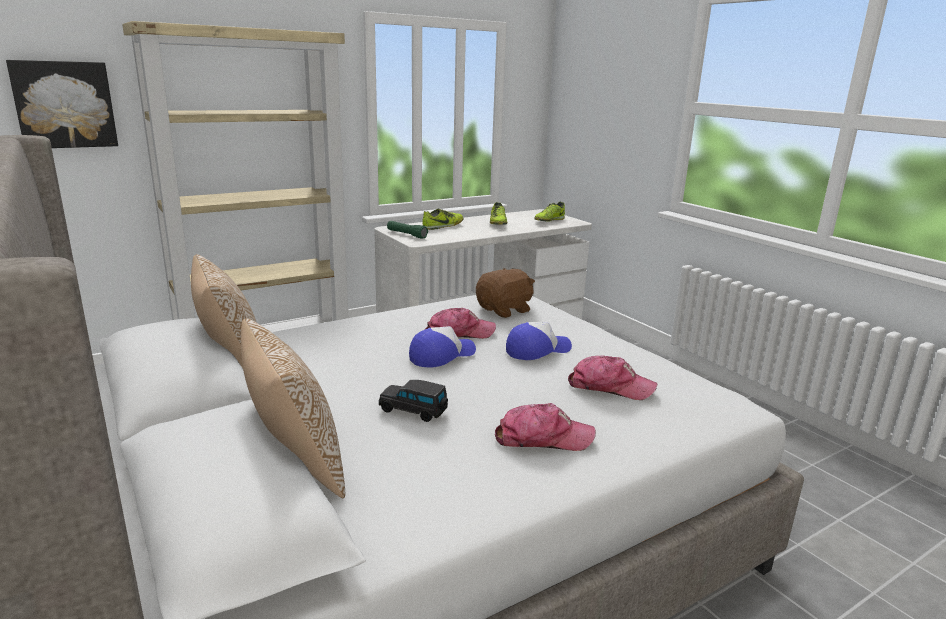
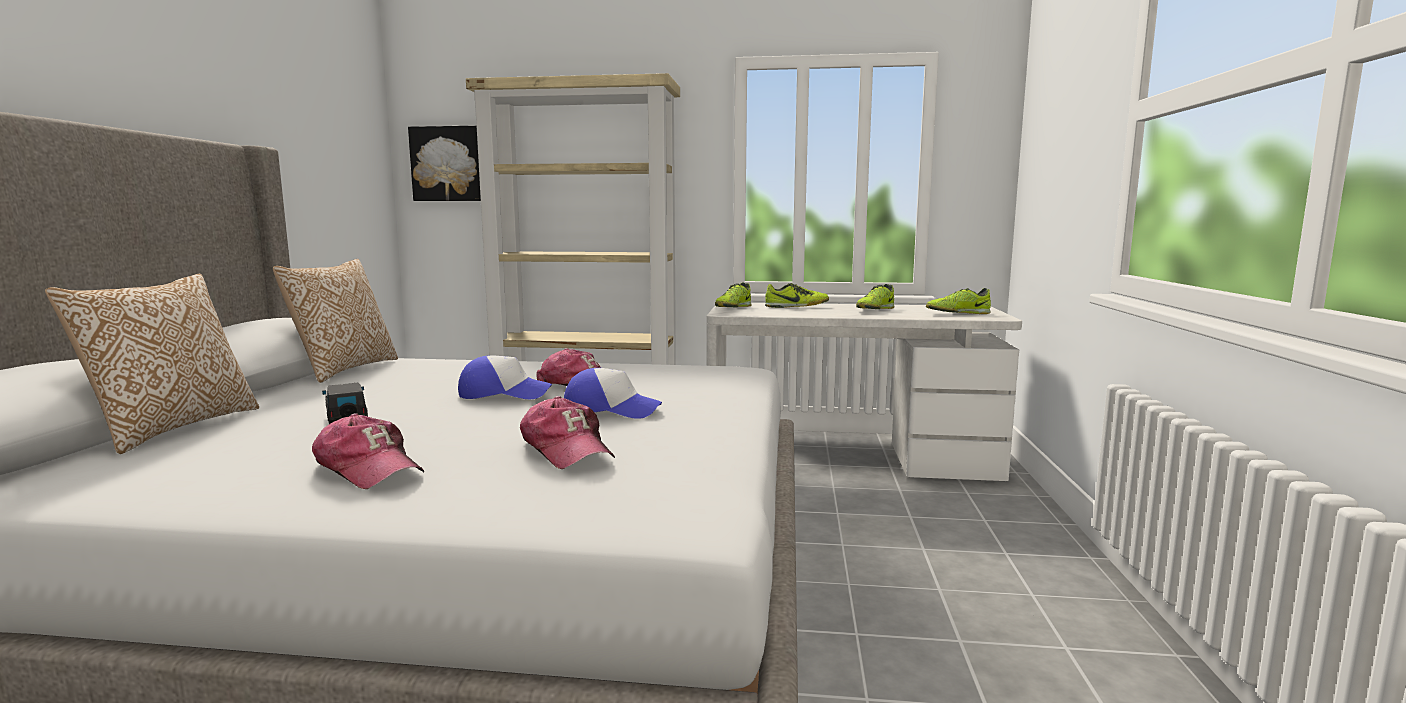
camera: 40 degrees right, 10 degrees down
(406, 234) = (733, 308): green flashlight -> shoe
(505, 310) = (686, 378): brown plush toy -> none

